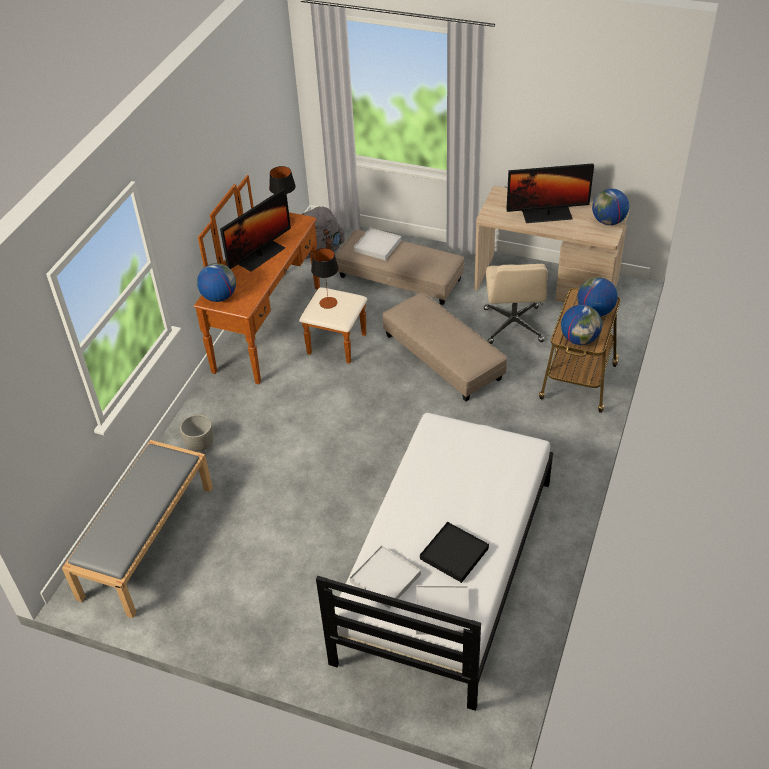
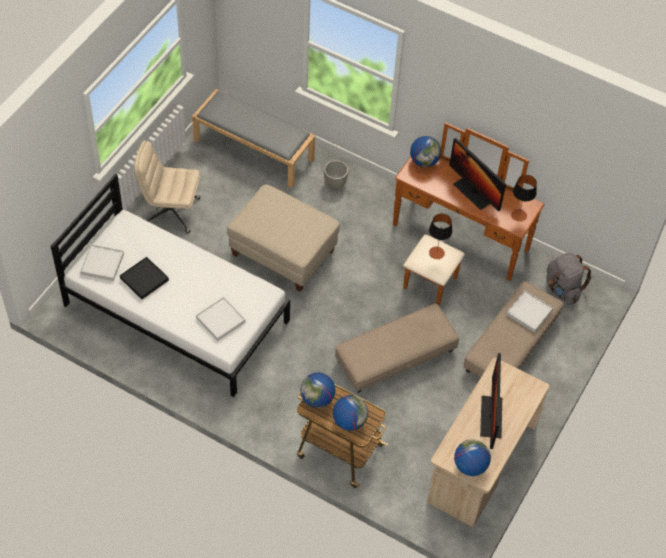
camera: 95 degrees right, 10 degrees up
(322, 477) = (283, 253): none -> beige ottoman
(385, 578) = (137, 238): white tray -> white tray (220, 320)
(513, 326) = (425, 420): beige office chair -> beige office chair (170, 212)

